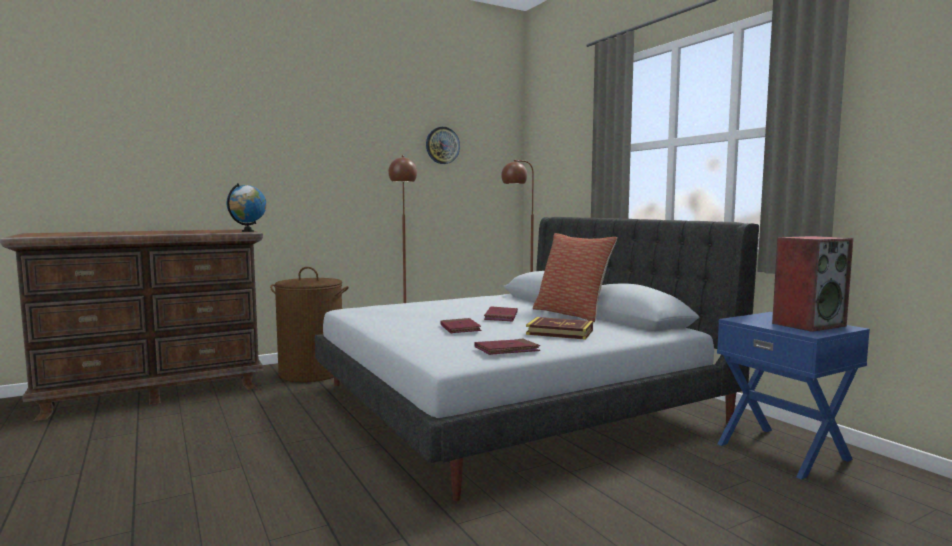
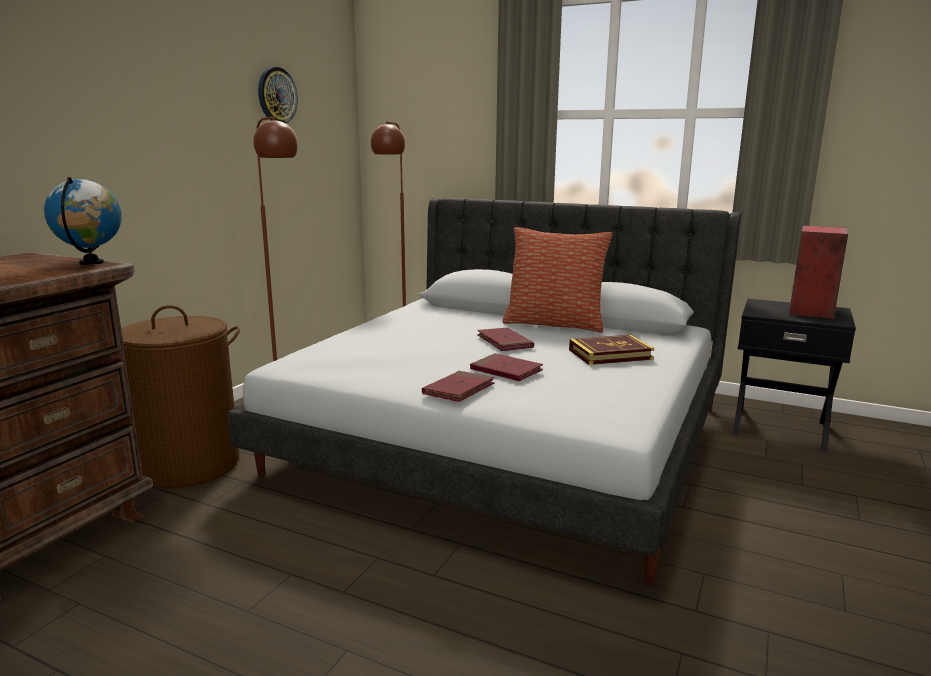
camera: 35 degrees left, 10 degrees up
(507, 350) = (627, 393): red book -> red book (459, 390)
(784, 451) = (779, 427): blue nightstand -> black nightstand

